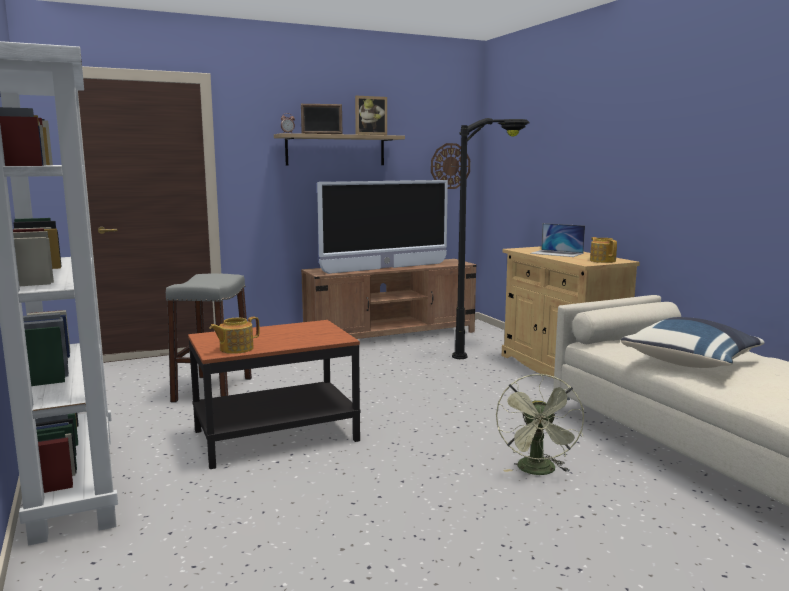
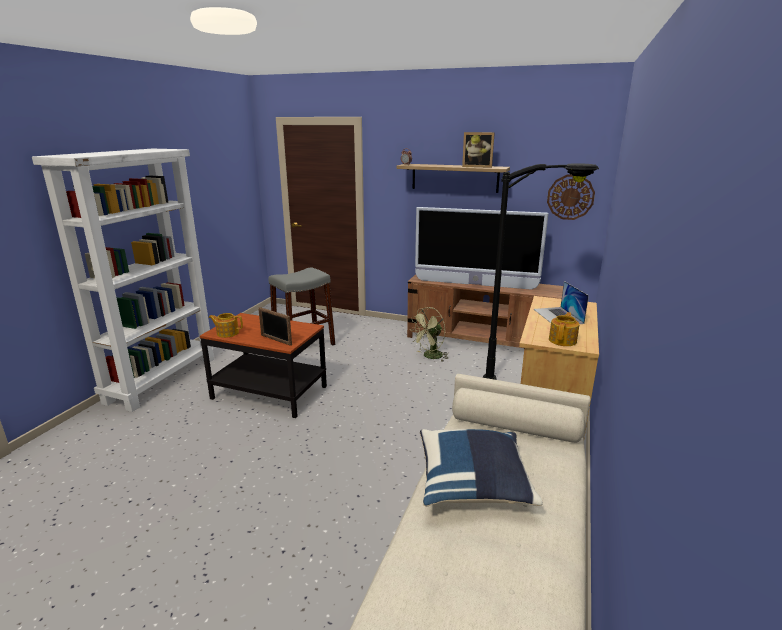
camera: 45 degrees right, 10 degrees up
(322, 134) = (433, 165): picture frame -> picture frame (276, 340)
(538, 471) = (333, 502): green fan -> green fan (430, 357)

